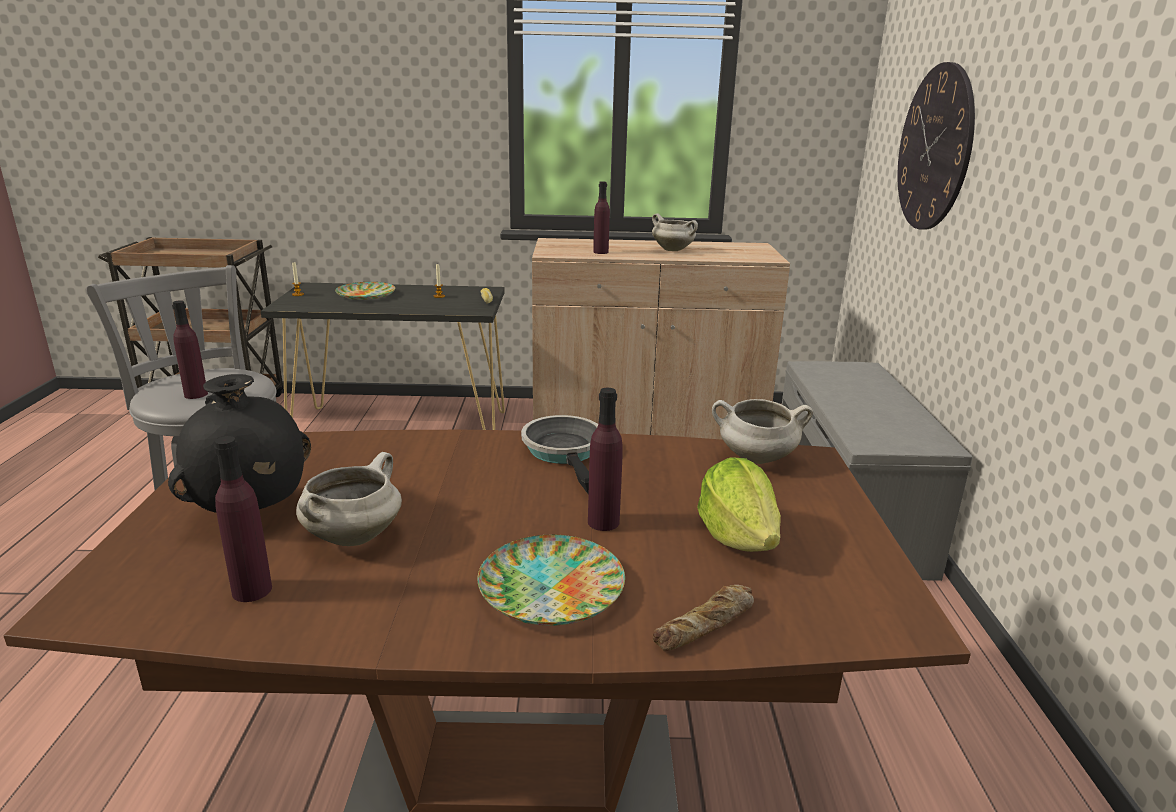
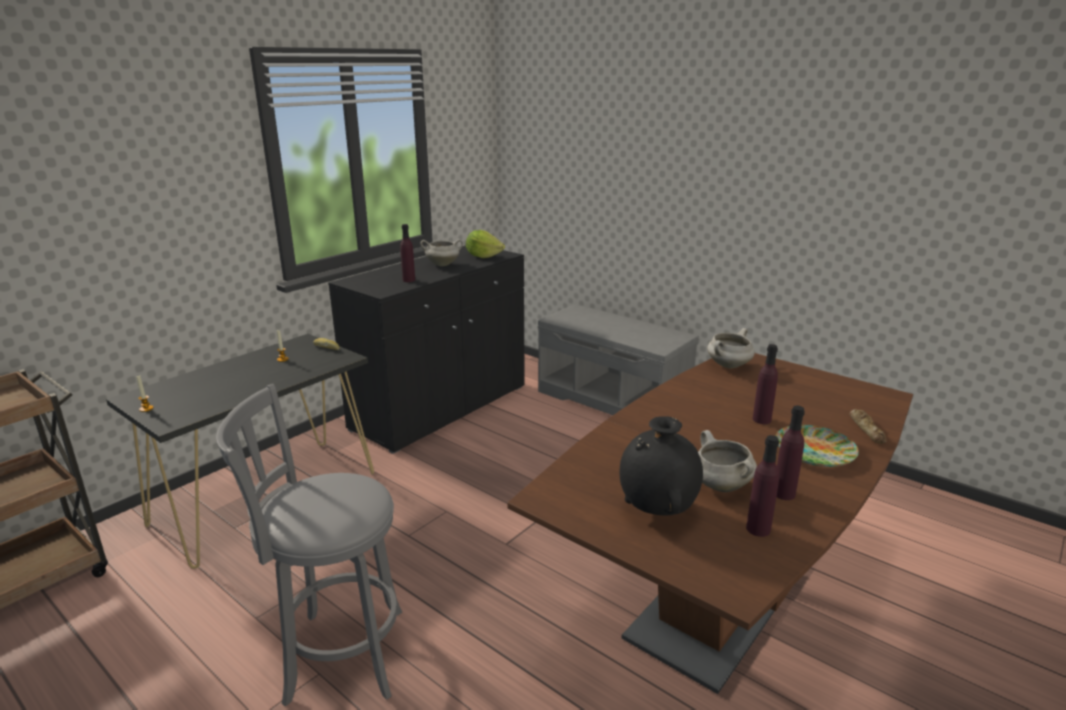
camera: 50 degrees left, 0 degrees up
(196, 394) = (346, 508): purple bottle -> purple bottle (784, 493)
(366, 295) = (216, 382): plate -> none
(565, 452) = (672, 403): frying pan -> none
(646, 431) = (441, 408): beige cabinet -> black cabinet
(737, 536) = (800, 397): lettuce -> lettuce (483, 256)
(934, 148) = (594, 166): wall clock -> none

